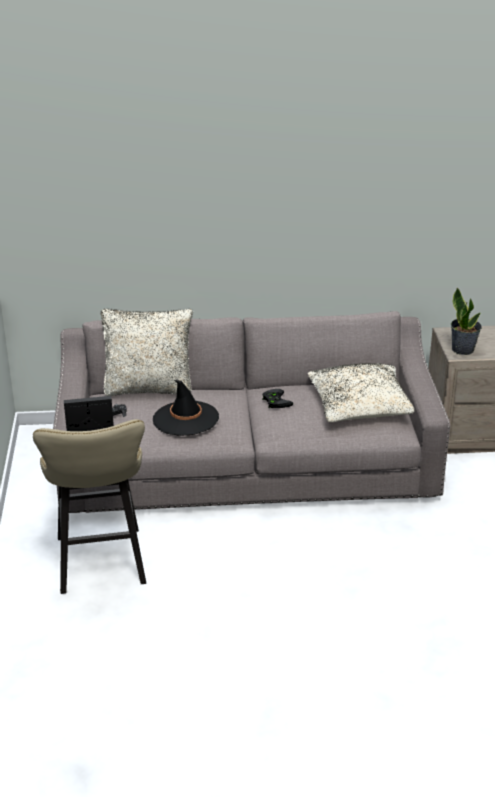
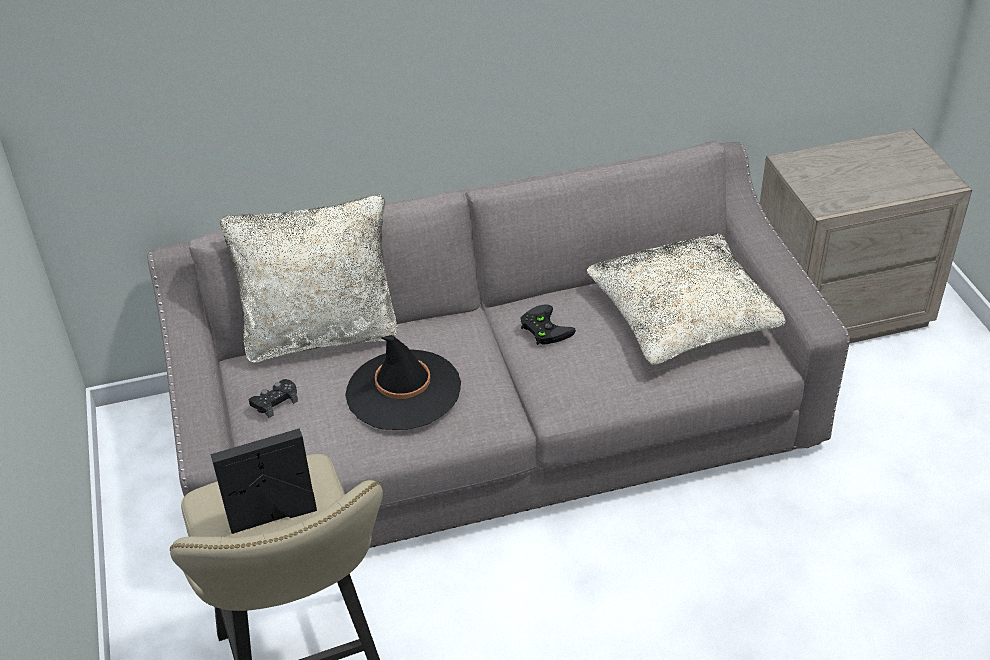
camera: 10 degrees left, 10 degrees up
(463, 349) = (830, 192): potted plant -> none

